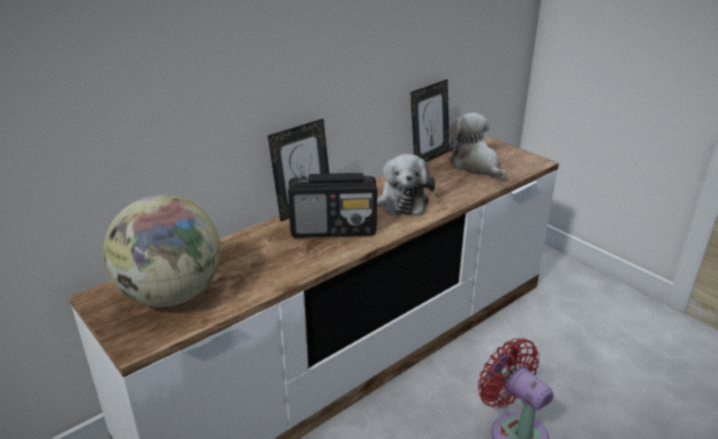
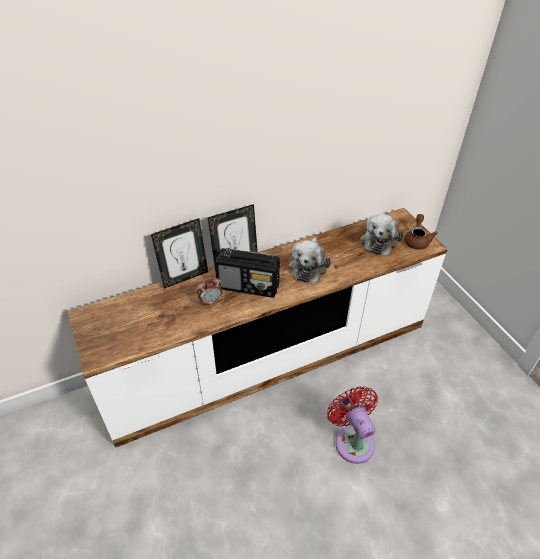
camera: 15 degrees right, 15 degrees up
(171, 295) = (126, 323): globe -> none
(288, 252) = (211, 301): none -> alarm clock
(428, 158) = (346, 225): picture frame -> picture frame (184, 277)
(475, 166) = (379, 240): plush toy -> plush toy turned 150 degrees counterclockwise
(519, 160) = (417, 240): none -> brown teapot

